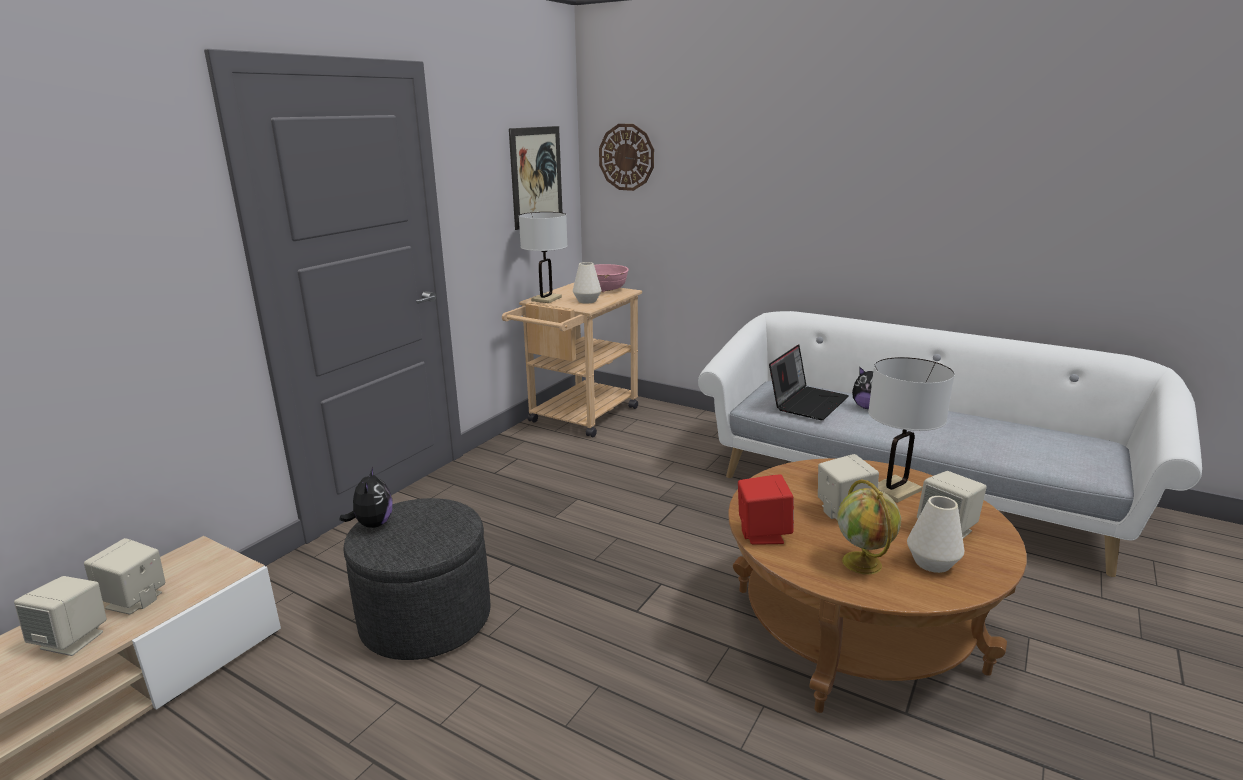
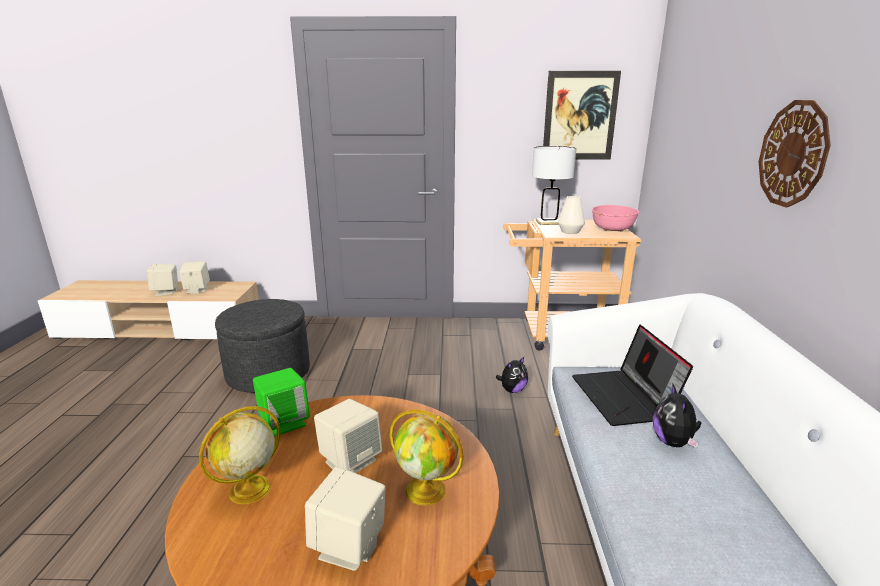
camera: 60 degrees right, 0 degrees up
(372, 524) = (258, 302): plush toy -> plush toy (512, 390)
(626, 157) = (673, 102): wall clock -> wall clock (793, 154)
(762, 533) = (284, 423): red speaker -> green speaker
(807, 402) = (625, 398): laptop -> laptop turned 75 degrees clockwise
(895, 490) = (427, 490): white table lamp -> globe
(932, 562) = (266, 542): white vase -> none

